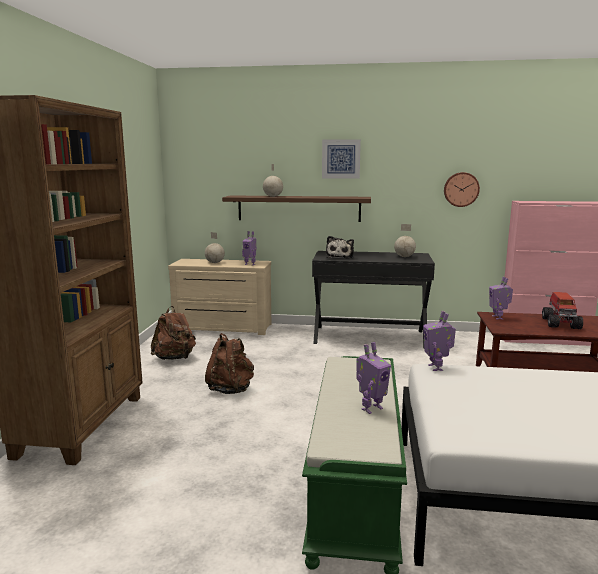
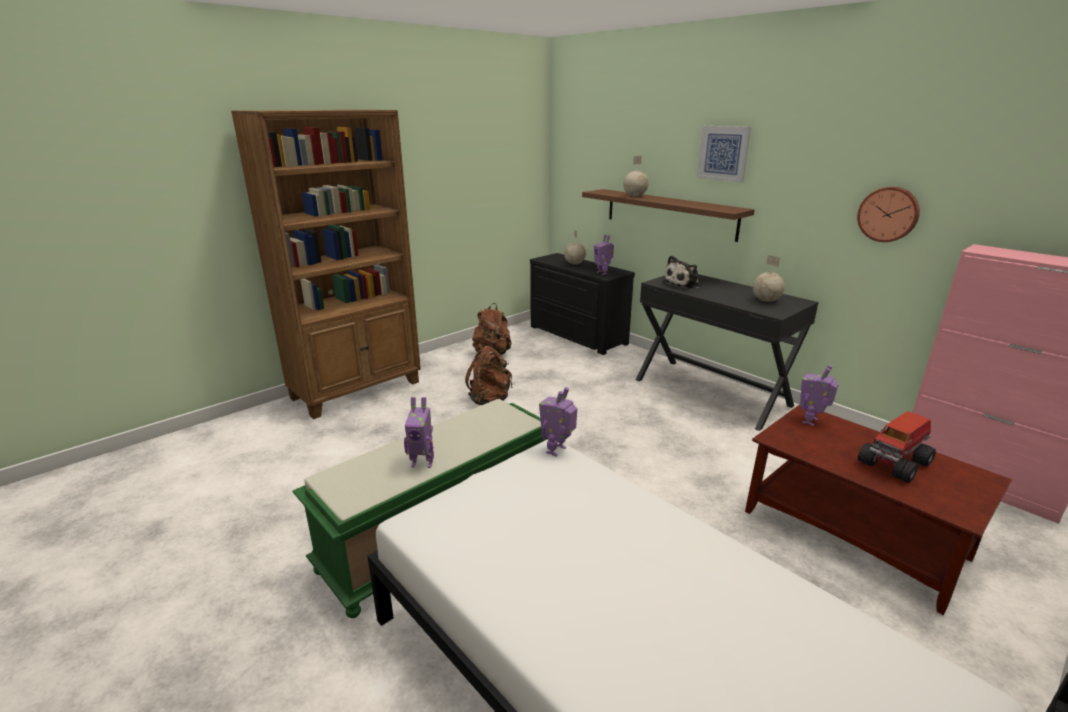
camera: 40 degrees right, 10 degrees up
(222, 328) = (576, 335): beige dresser -> black dresser

